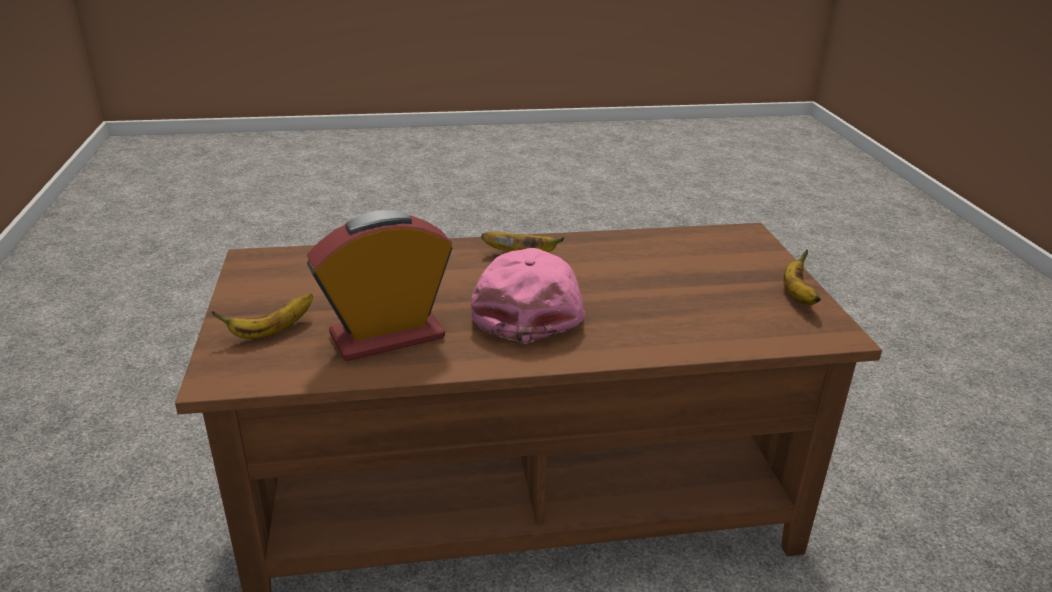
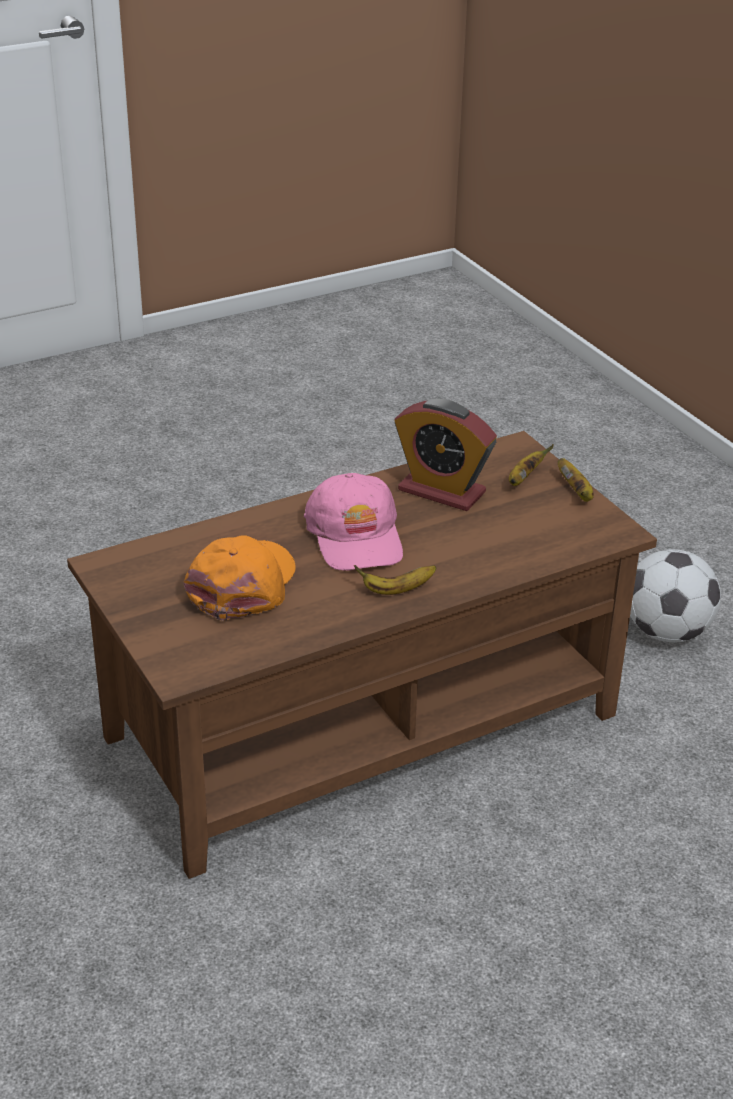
camera: 160 degrees right, 5 degrees up
(114, 518) = (666, 632): none -> football
(387, 336) = (441, 491): alarm clock -> alarm clock turned 75 degrees clockwise
(674, 284) = (243, 585): none -> orange cap
(797, 295) = (130, 597): banana -> banana (576, 492)

